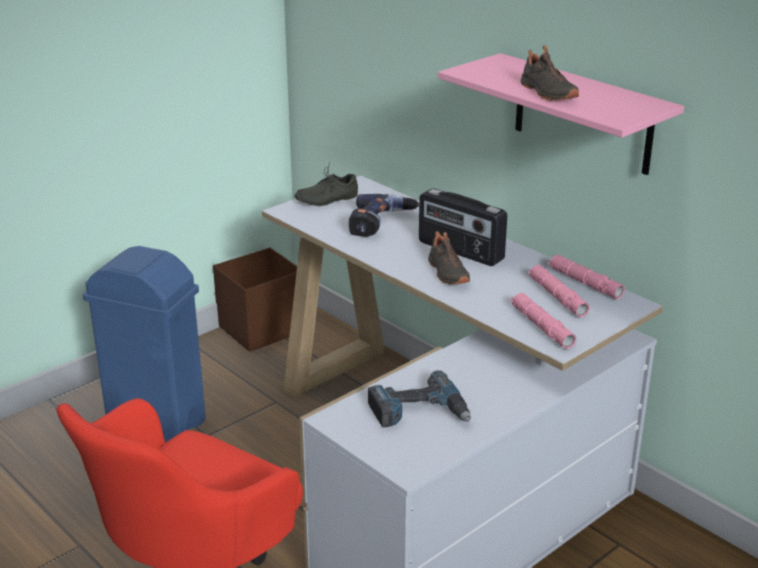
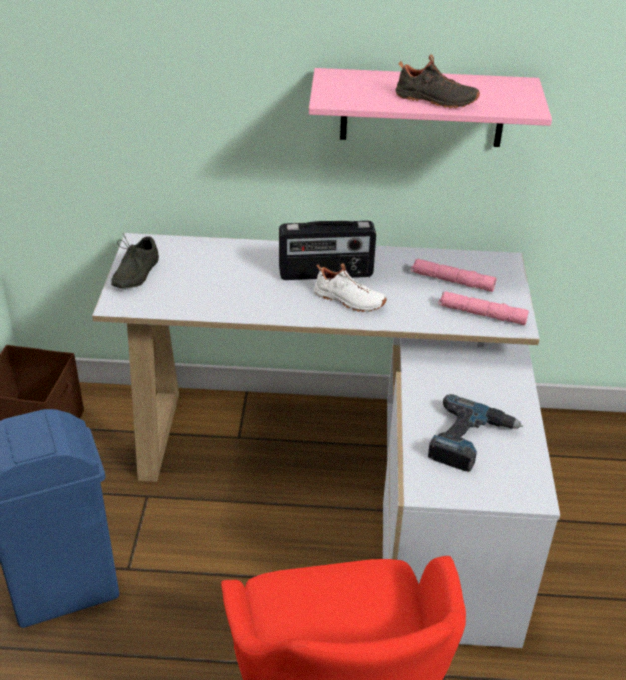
camera: 45 degrees left, 10 degrees up
(381, 224) = (224, 277): power drill -> none
(446, 273) = (348, 301): black shoe -> white shoe
(584, 283) = (450, 258): pink flashlight -> none

